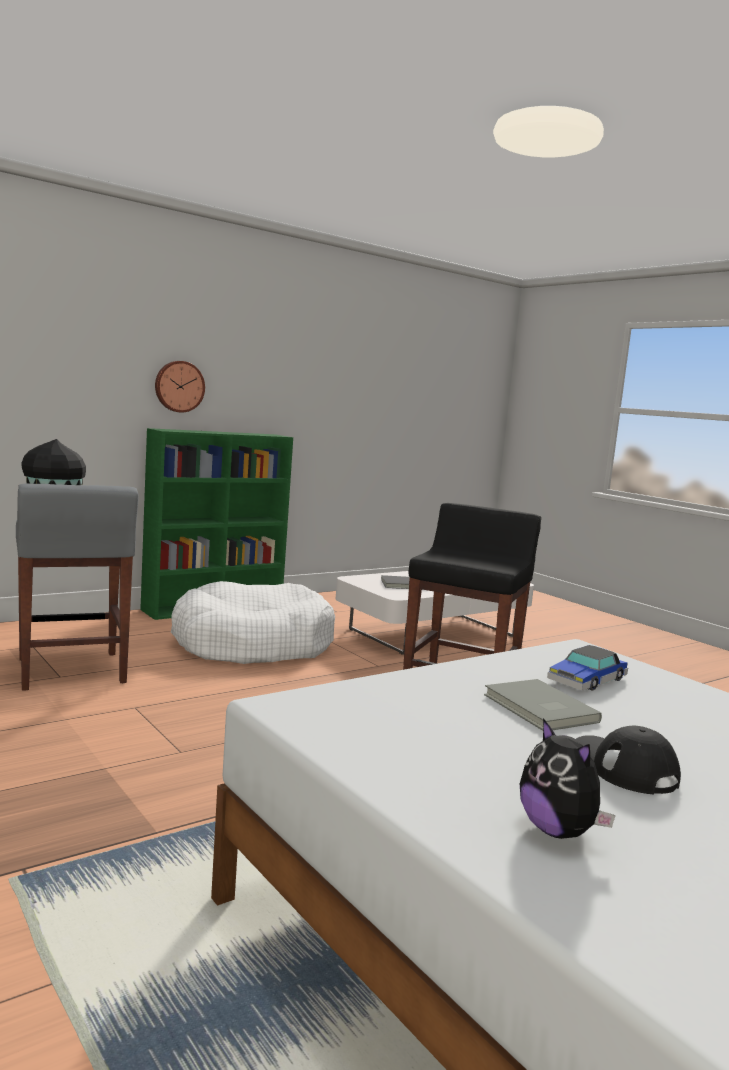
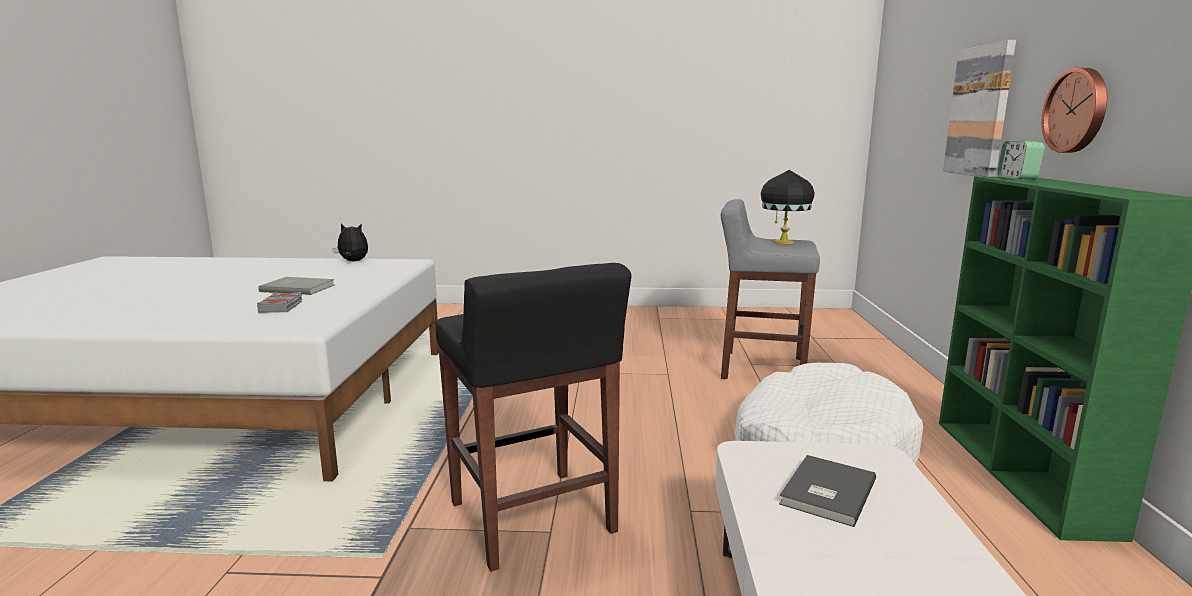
camera: 130 degrees right, 5 degrees up
(57, 374) = (980, 111): none -> picture
(177, 430) = (1017, 178): none -> alarm clock
(558, 831) = (257, 266): plush toy -> plush toy (353, 261)
(587, 680) = (281, 307): toy car -> grey book
(623, 767) = (239, 282): black cap -> none

